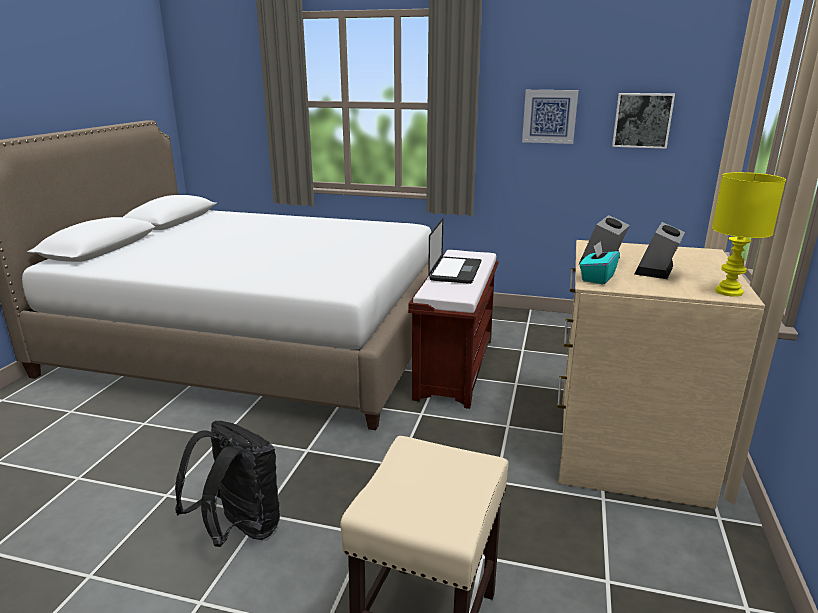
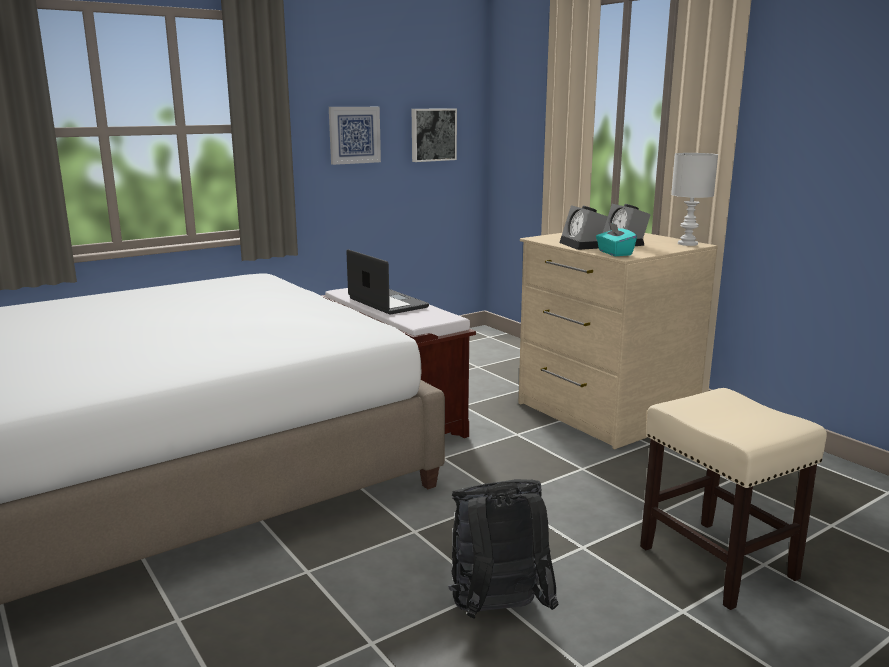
camera: 50 degrees left, 5 degrees down
(728, 292) = (687, 244): yellow table lamp -> white table lamp

